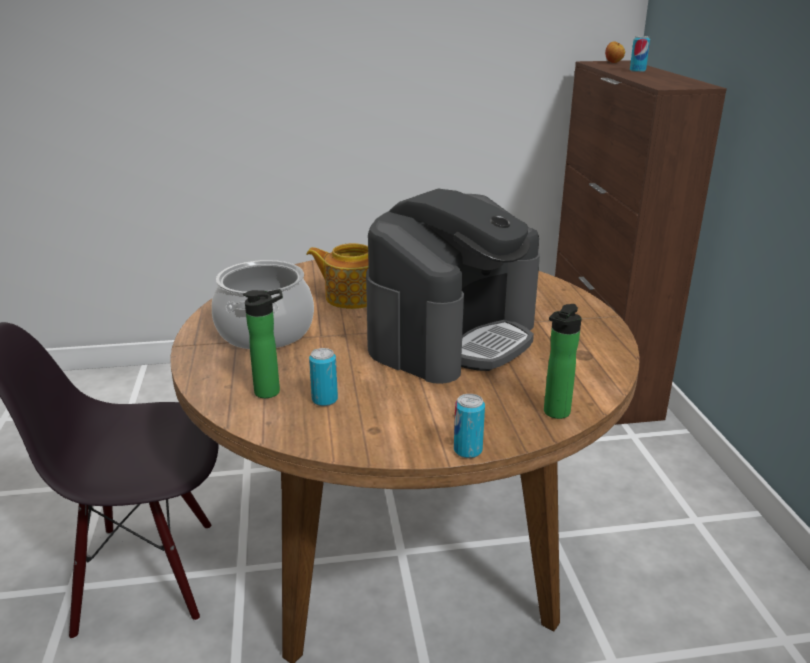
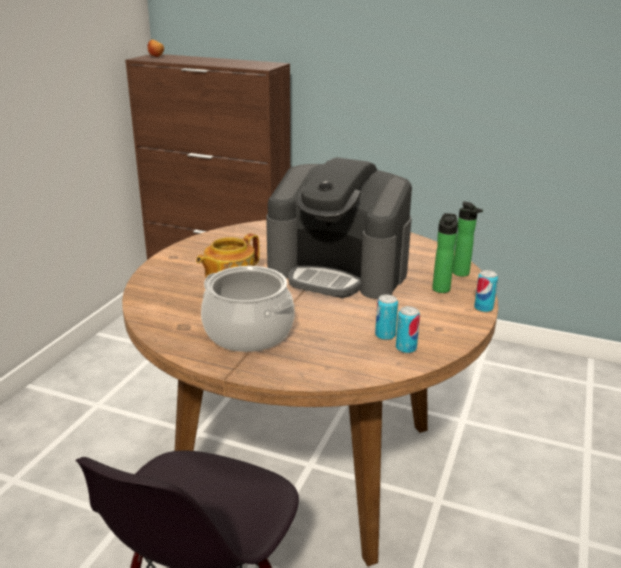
camera: 60 degrees left, 0 degrees up
(271, 391) = (353, 352): bottle -> bottle (441, 288)
(452, 337) = (339, 271): coffee machine -> coffee machine turned 135 degrees clockwise
(637, 71) = (199, 60): can -> can (406, 348)

